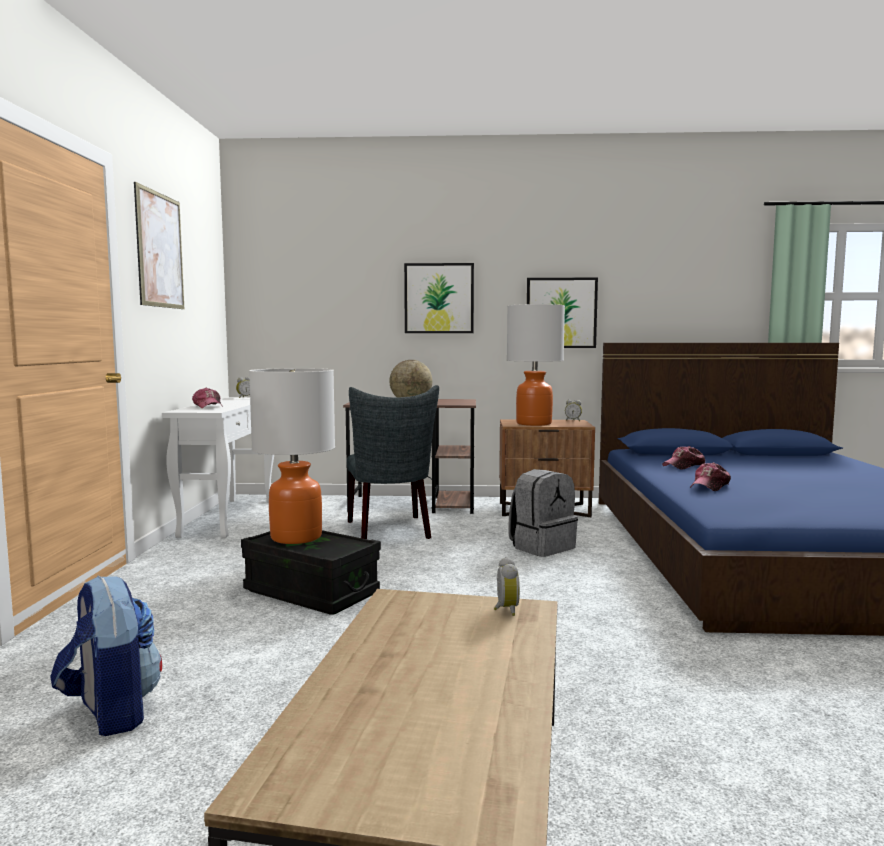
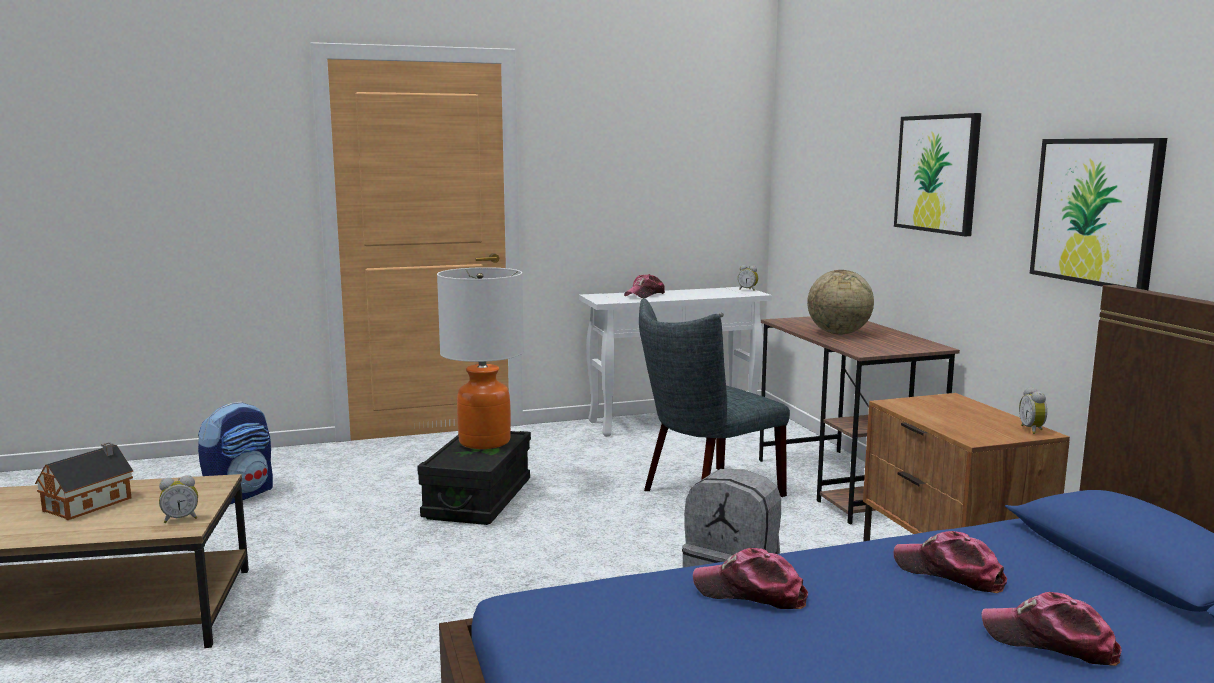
camera: 70 degrees right, 5 degrees up
(160, 250) = (603, 128): picture -> none
(416, 657) = (91, 503): none -> toy house
(534, 423) = (934, 412): table lamp -> none
(750, 466) = (1050, 642): none -> cap

